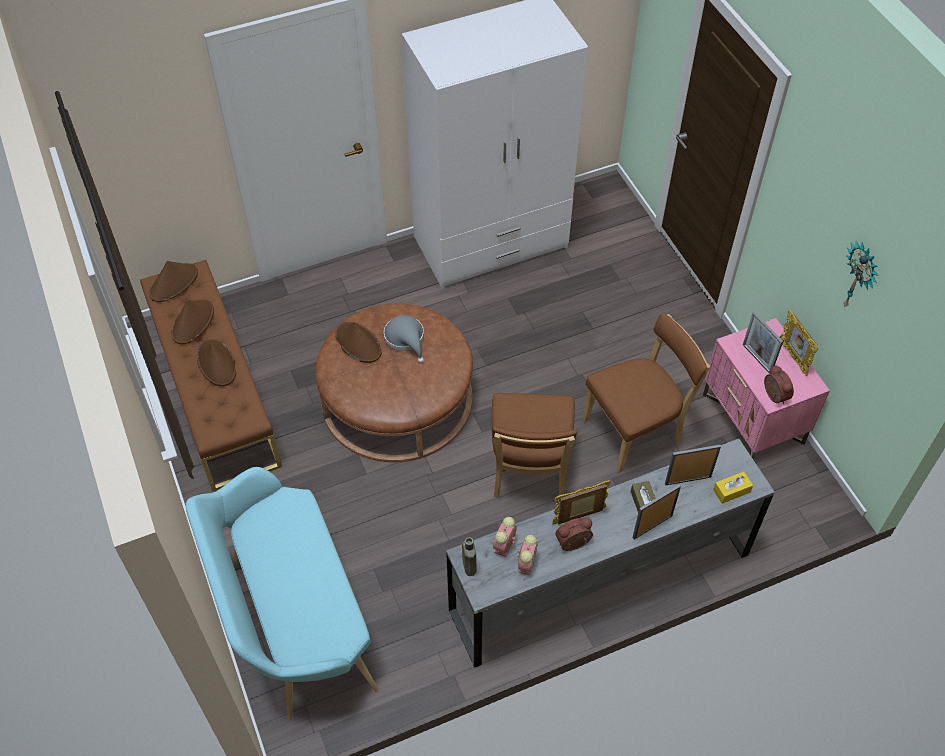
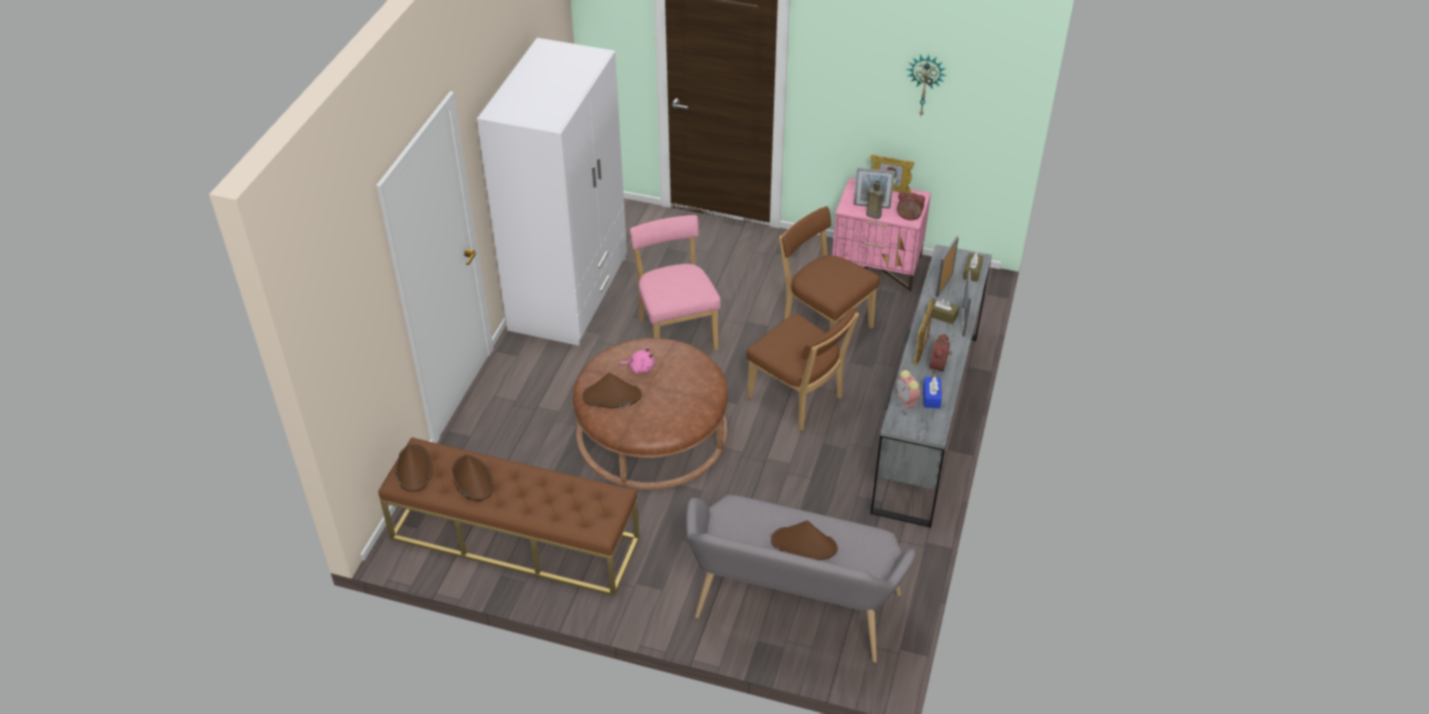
camera: 50 degrees left, 10 degrees down
(217, 363) = (535, 486): brown hat -> brown hat (804, 544)
(293, 622) = (792, 612): turquoise bench -> grey bench
(406, 339) = (640, 367): grey hat -> pink plush toy
(469, 565) = (905, 427): brown bottle -> brown bottle (872, 215)
(520, 336) = (676, 332): none -> pink chair
(526, 562) = (931, 397): alarm clock -> blue tissue box
(636, 430) = (824, 325): brown chair -> brown chair turned 60 degrees counterclockwise
(731, 491) = (972, 271): yellow tissue box -> brown tissue box

